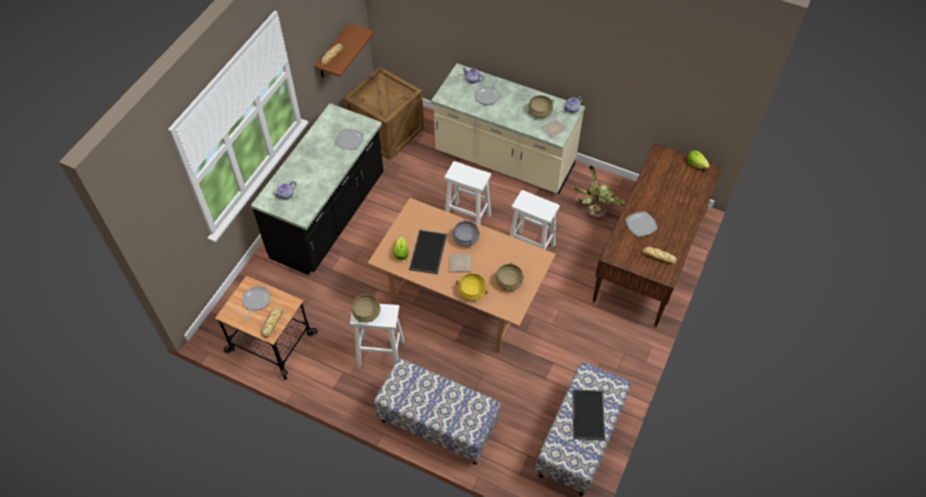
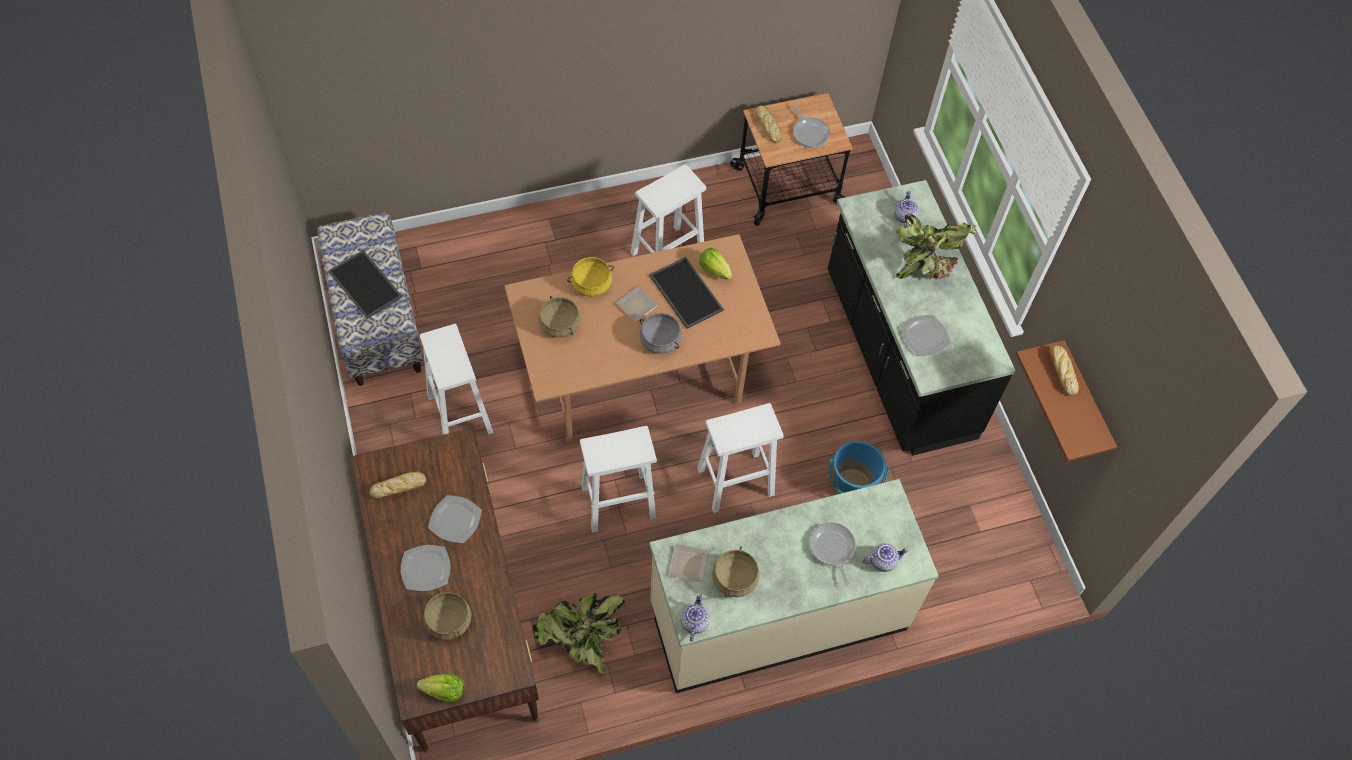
camera: 135 degrees right, 5 degrees up
(305, 168) = (926, 263): none -> potted plant
(366, 312) = (680, 184): beige cooking pot -> beige cooking pot (449, 621)
(386, 131) = (979, 533): crate -> none
(417, 182) = (852, 485): none -> blue bucket
(437, 423) = (540, 233): bench -> none
(574, 348) = (459, 413): none -> white stool
(670, 213) = (426, 569): none -> plate

